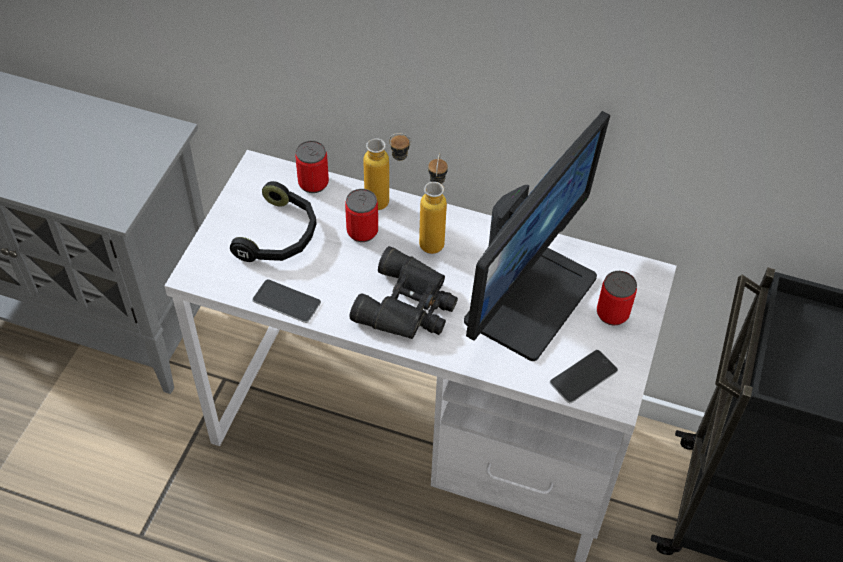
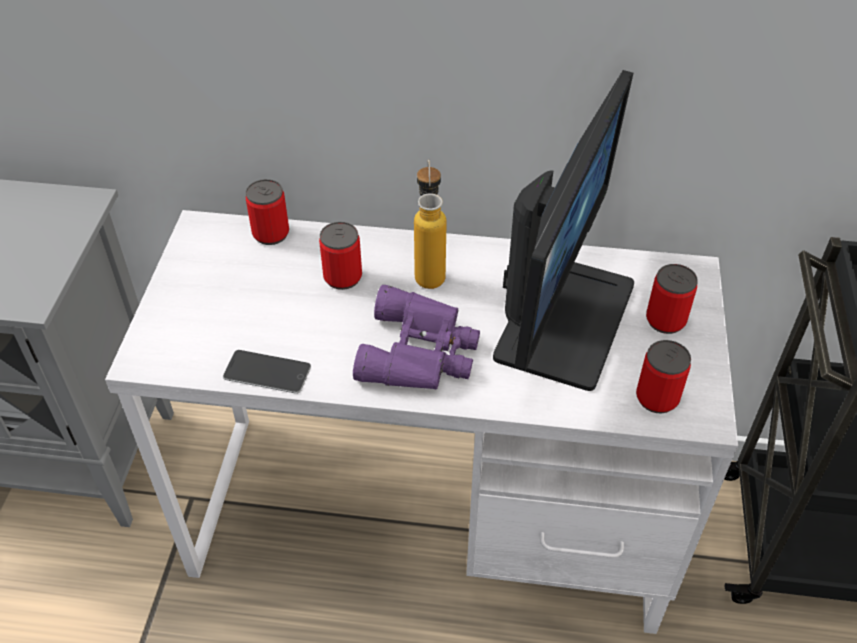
camera: 10 degrees left, 5 degrees down
(280, 235) = (242, 297): black headphones -> none
(387, 203) = (365, 242): bottle -> none
(409, 306) = (421, 352): black binoculars -> purple binoculars
(583, 376) = (657, 398): phone -> can

